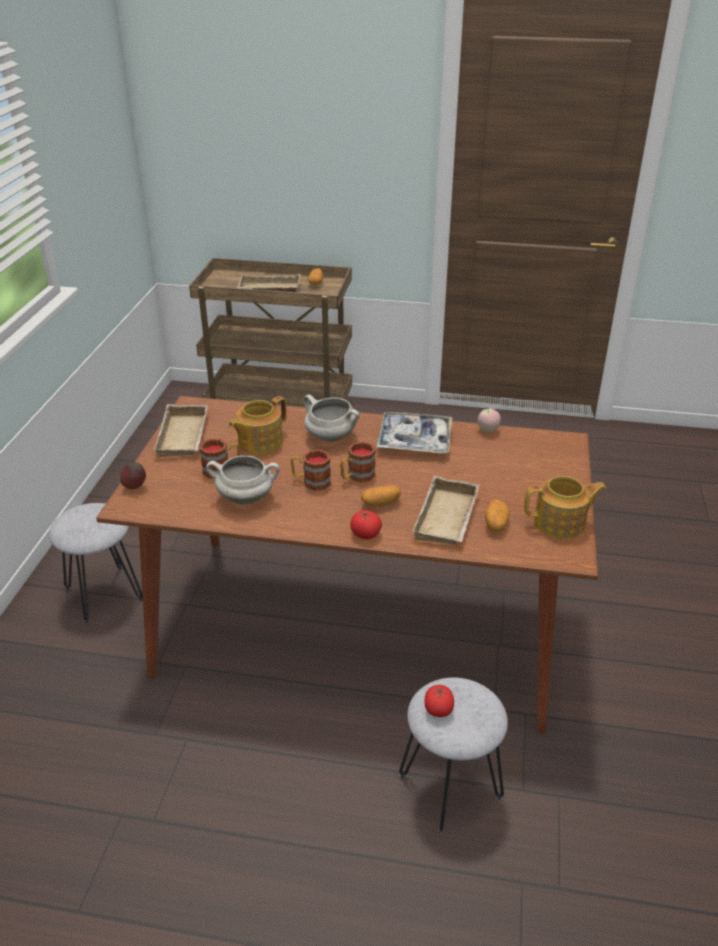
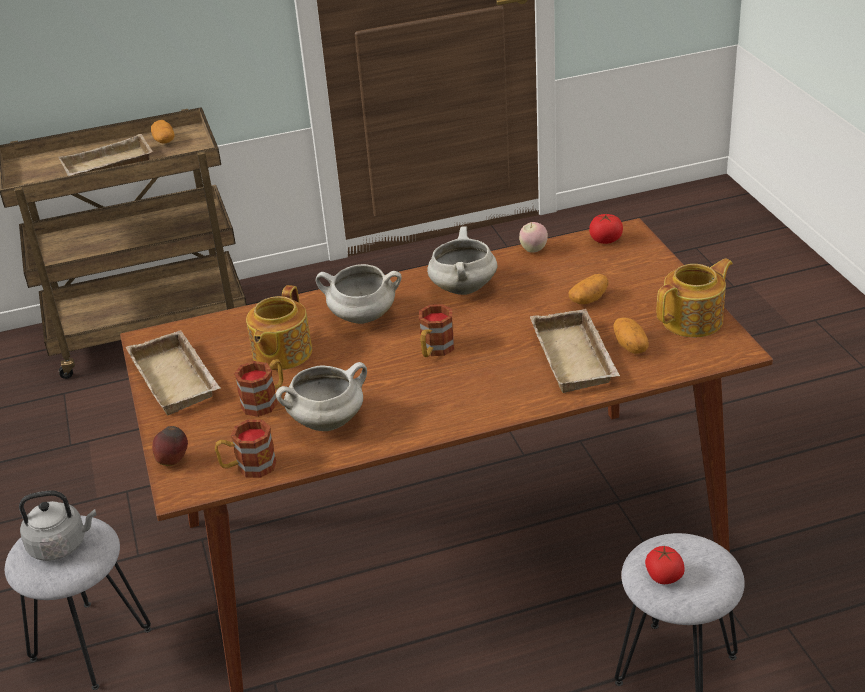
camera: 25 degrees left, 0 degrees up
(89, 520) = (61, 545): none -> grey kettle
(311, 482) = (387, 375): mug -> mug (248, 467)
(365, 534) = (503, 409): tomato -> tomato (605, 240)
(380, 503) = (489, 370): potato -> potato (589, 299)
(414, 440) = (462, 288): tray -> white cooking pot

